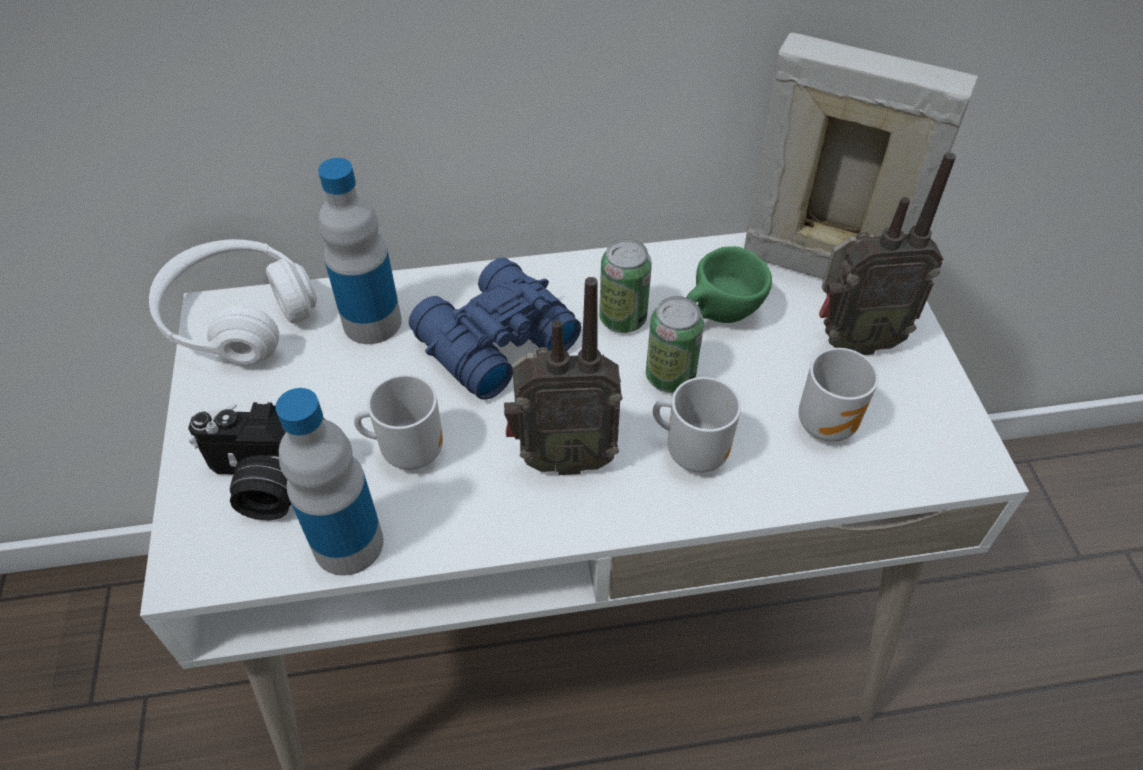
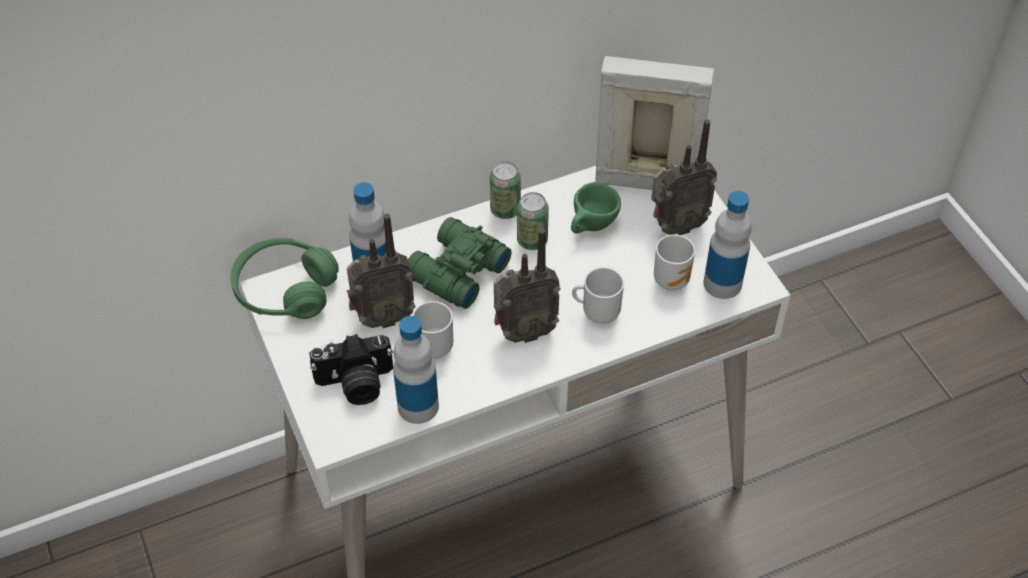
camera: 15 degrees left, 0 degrees up
(238, 317) = (285, 290): white headphones -> green headphones
(356, 386) = (382, 317): none -> radio
(491, 341) = (455, 272): blue binoculars -> green binoculars
(670, 376) = (572, 271): can -> can (505, 210)
(912, 447) = (722, 283): none -> bottle

